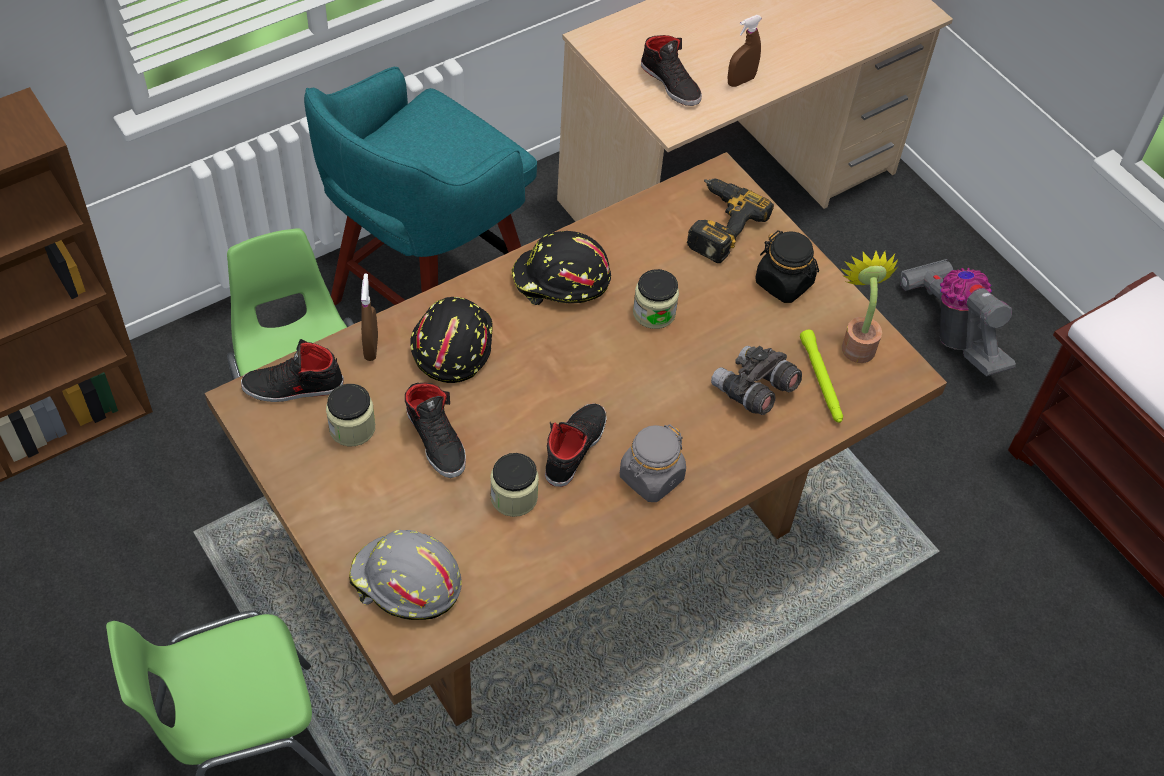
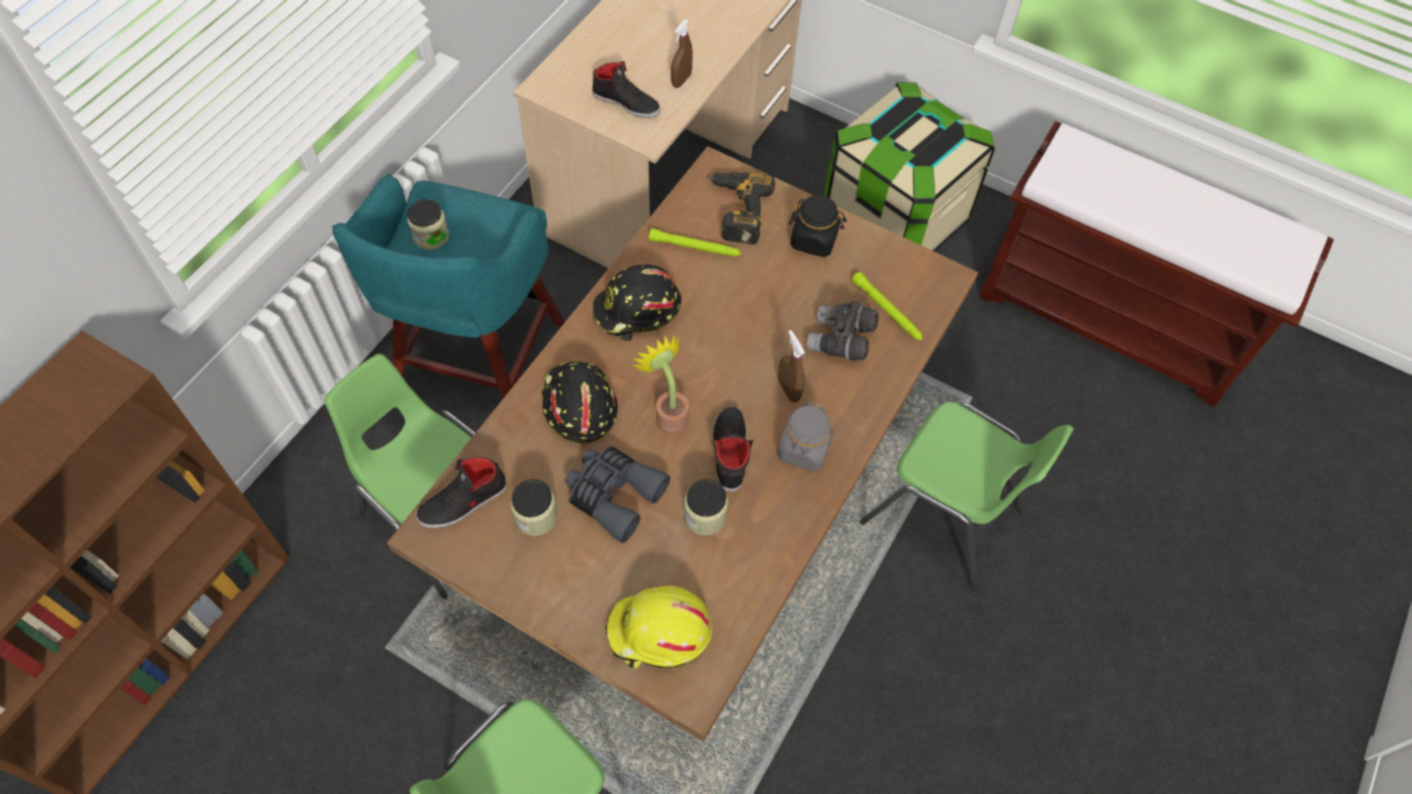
camera: 25 degrees left, 5 degrees up
(371, 347) = (511, 437): brown spray bottle -> brown spray bottle (788, 390)
(405, 583) = (659, 633): grey hard hat -> yellow hard hat
(436, 440) = (613, 495): black shoe -> grey binoculars
(654, 313) = (727, 307): jar -> jar (431, 236)
(655, 243) = (695, 247): none -> green flashlight
(834, 661) = (943, 517): none -> green chair
(856, 343) = (895, 267): potted plant -> potted plant (668, 414)
(952, 331) = (893, 220): vacuum cleaner -> storage box

